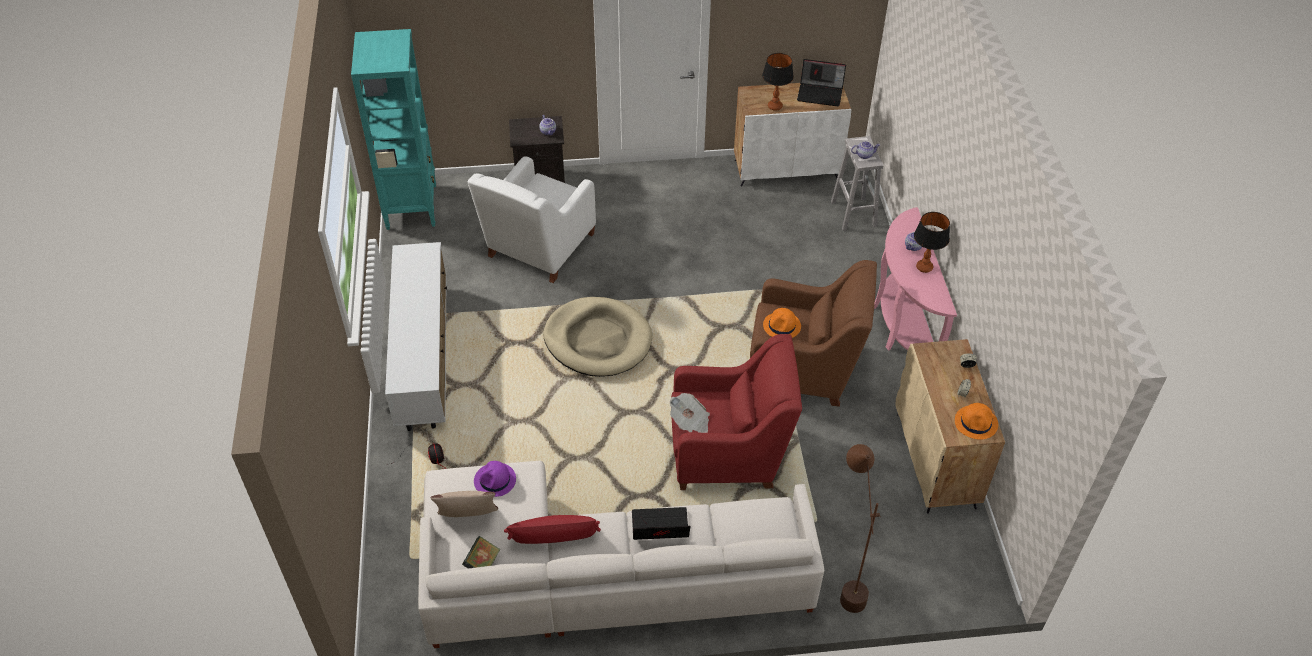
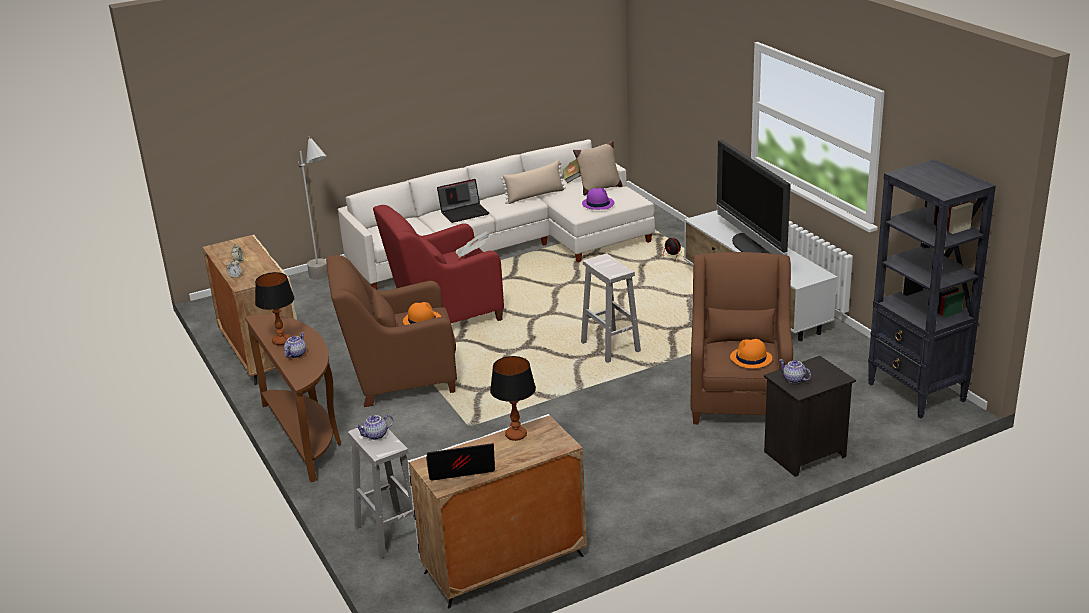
camera: 160 degrees right, 20 degrees down
(411, 206) = (916, 393): turquoise bookcase -> black bookcase
(419, 313) = (752, 247): none -> television
(538, 248) = (739, 396): white armchair -> brown armchair
(554, 538) = (535, 196): red pillow -> beige pillow
(598, 340) = (611, 347): beige dog bed -> white stool
(846, 581) = (326, 281): brown floor lamp -> grey floor lamp
(901, 325) = (306, 436): pink console table -> brown console table
(976, 422) = (226, 250): orange hat -> orange hat (750, 358)

